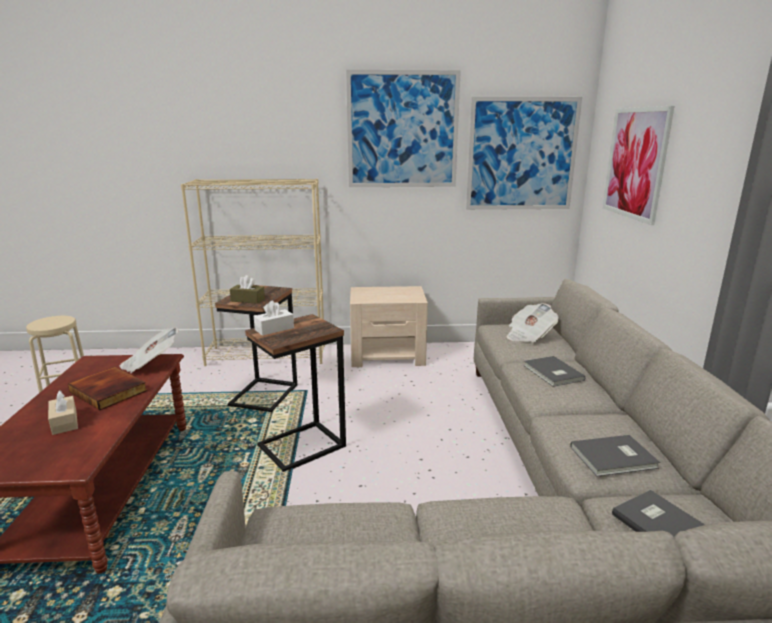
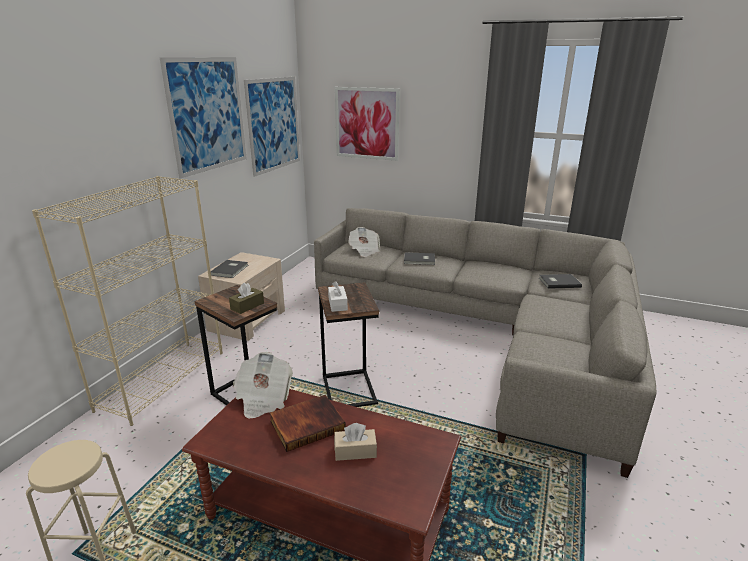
camera: 65 degrees left, 5 degrees up
(615, 458) = (509, 274): grey book -> grey book (230, 270)

